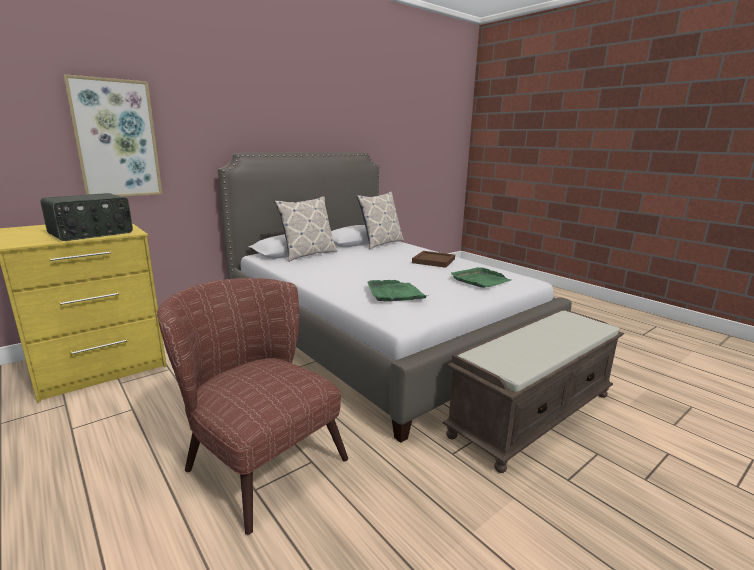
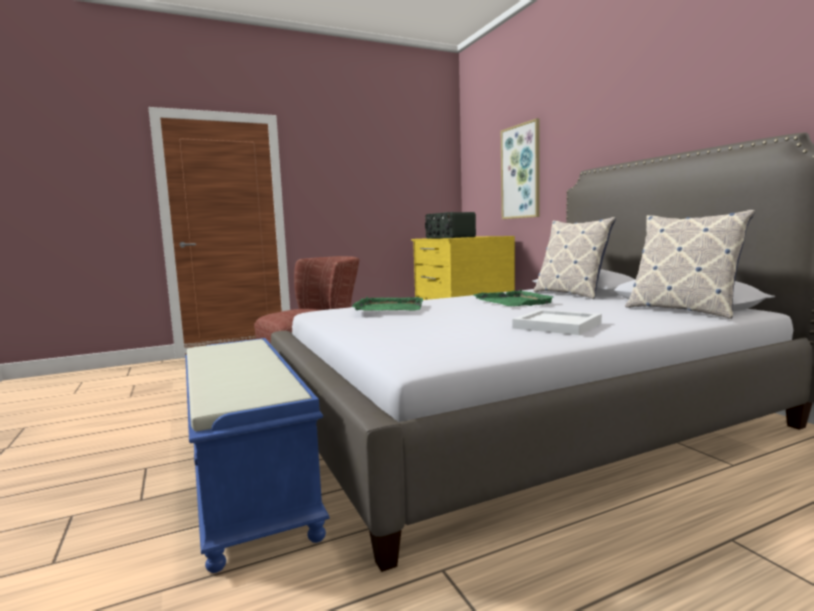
camera: 105 degrees right, 10 degrees down
(434, 261) = (555, 325): brown tray -> white tray
(480, 280) = (428, 336): green tray -> green tray (514, 302)
(532, 413) = (250, 479): brown bench -> blue bench

